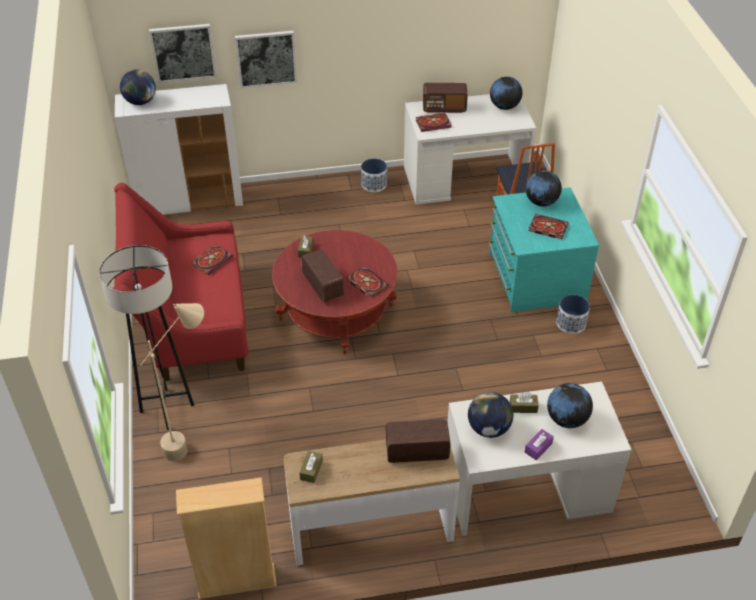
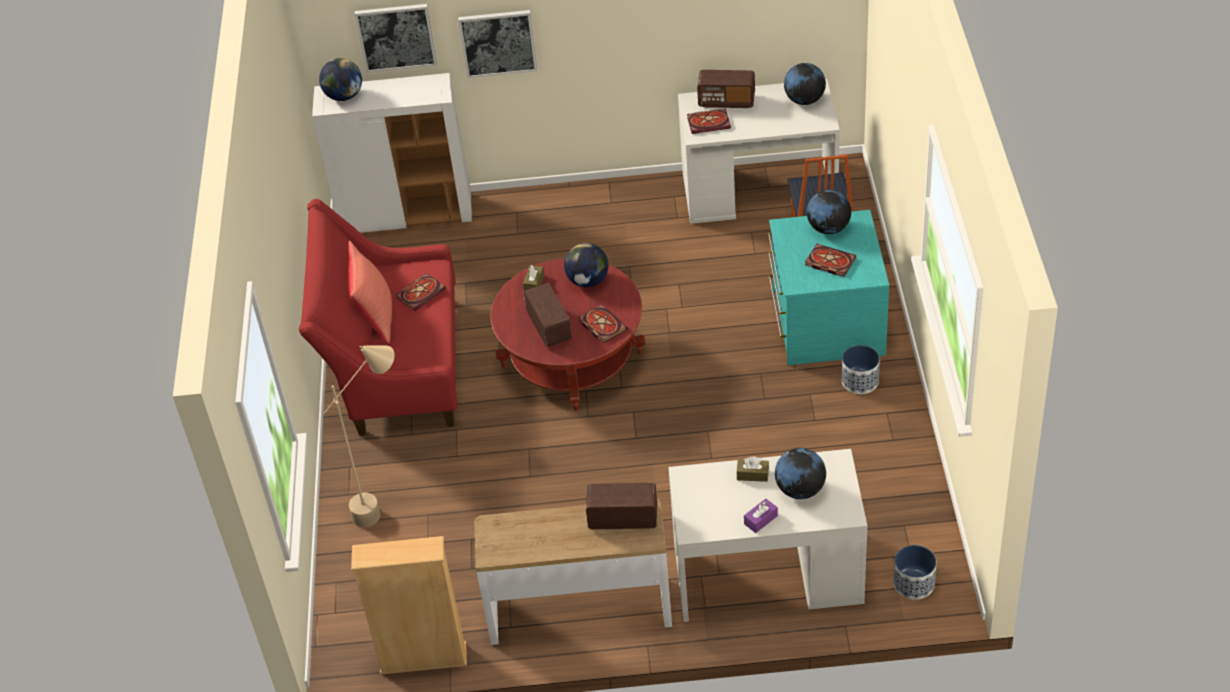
camera: 10 degrees right, 0 degrees up
(167, 409) = (360, 468): grey floor lamp -> none
(175, 280) = (375, 316): none -> red pillow
(311, 470) = (503, 534): brown tissue box -> none
(374, 184) = (641, 196): planter -> planter (914, 583)
(488, 428) = (708, 497): globe -> globe (588, 281)

